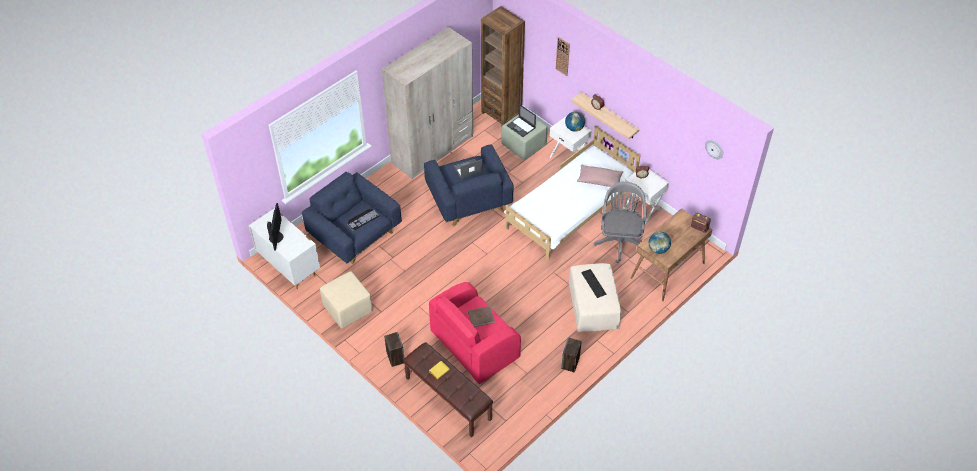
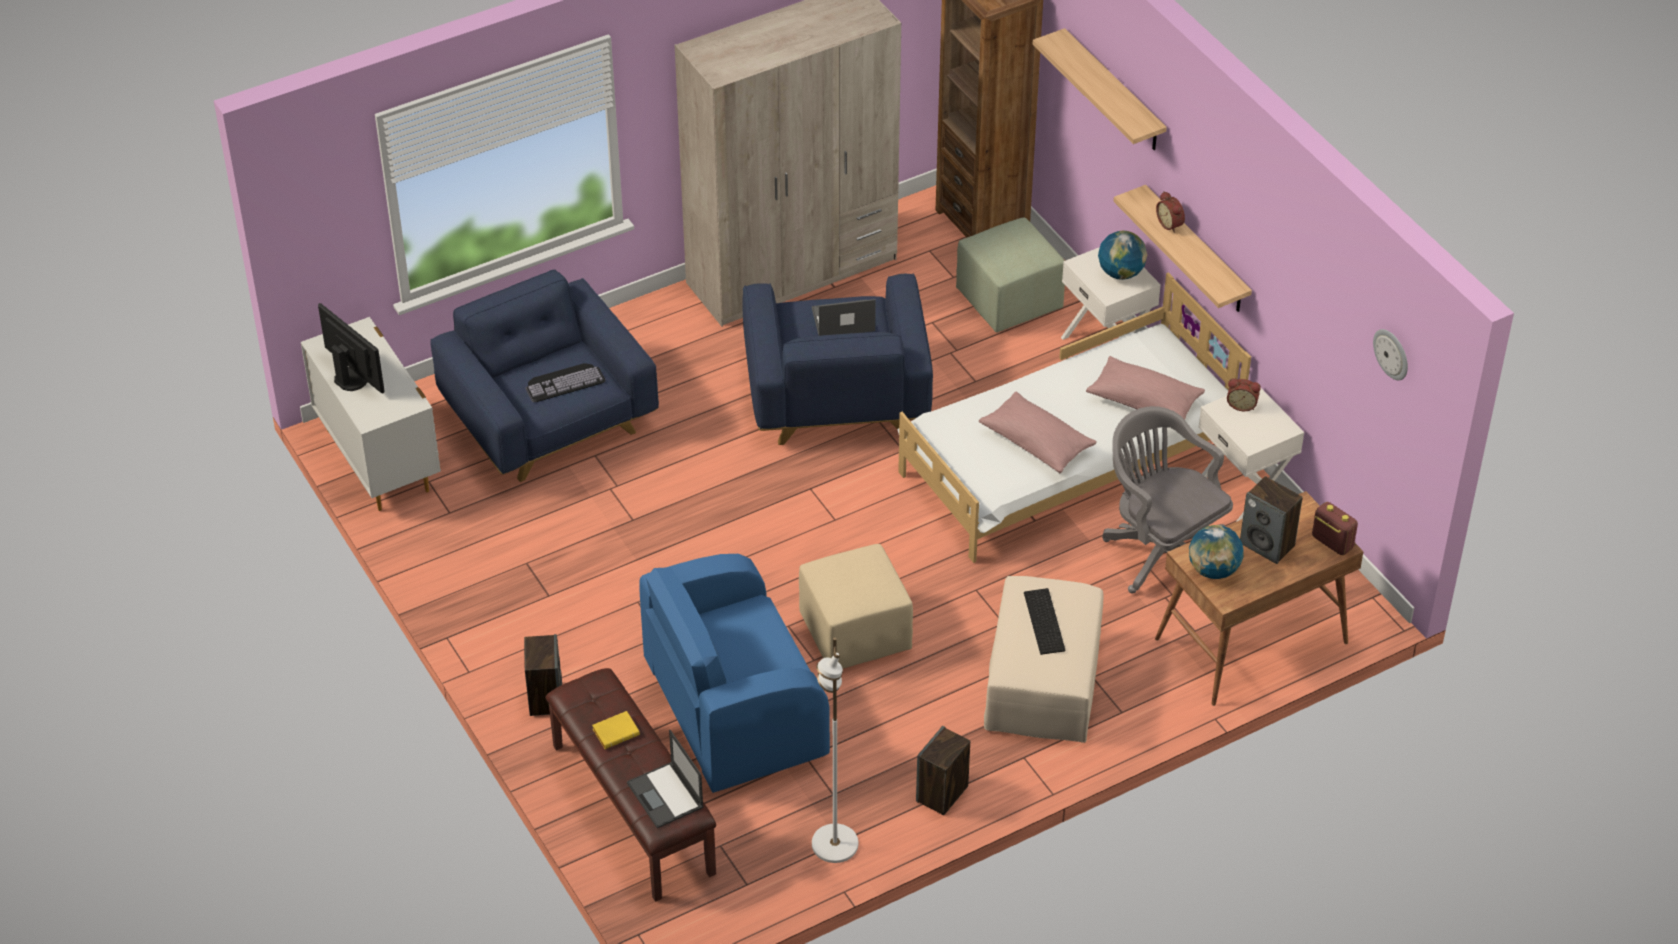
camera: 15 degrees right, 5 degrees down
(276, 237) = (352, 378): monitor -> monitor turned 60 degrees counterclockwise
(347, 309) = (475, 574): beige ottoman -> beige ottoman (854, 632)
(474, 345) = (733, 709): pink armchair -> blue armchair
(481, 317) = (754, 641): brown book -> none
(521, 127) = (1002, 251): laptop -> laptop (666, 796)
(535, 395) = (833, 844): none -> white floor lamp
(563, 56) = (1113, 92): wall clock -> shelf
(563, 207) = (1036, 443): none -> pink pillow
(620, 240) = (1161, 551): grey office chair -> grey office chair turned 60 degrees counterclockwise
(675, 234) = (1267, 544): none -> speaker

